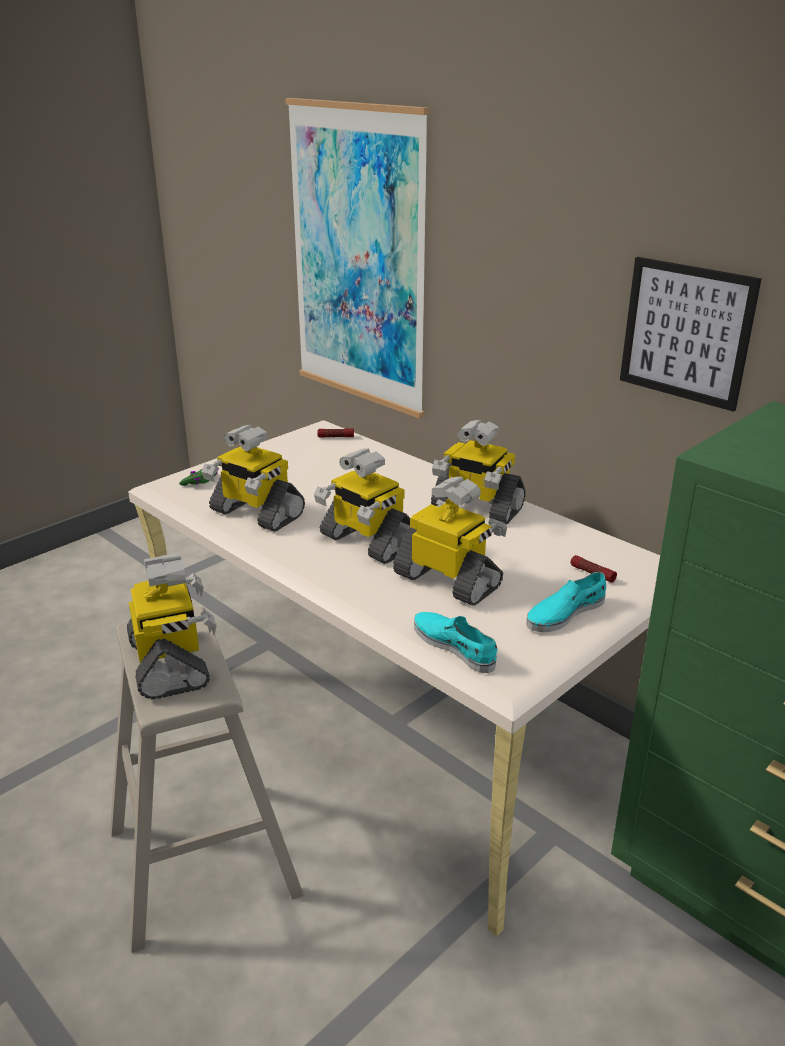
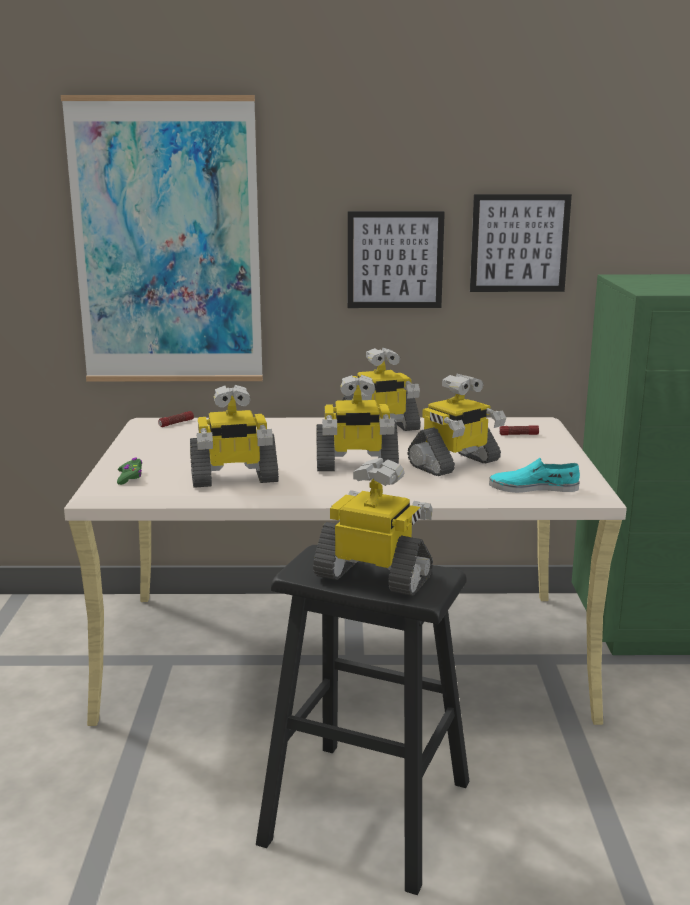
camera: 45 degrees left, 10 degrees down
(202, 860) = (366, 812): beige stool -> black stool
(449, 580) = (454, 464): toy robot -> toy robot turned 150 degrees clockwise
(547, 321) = (395, 260): none -> picture
(564, 613) = (548, 454): turquoise shoe -> none

